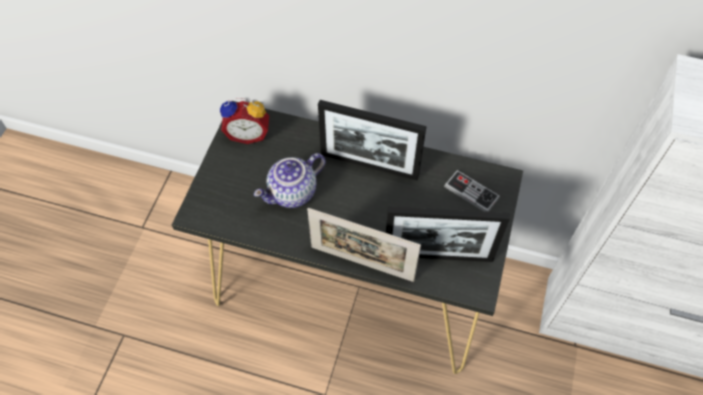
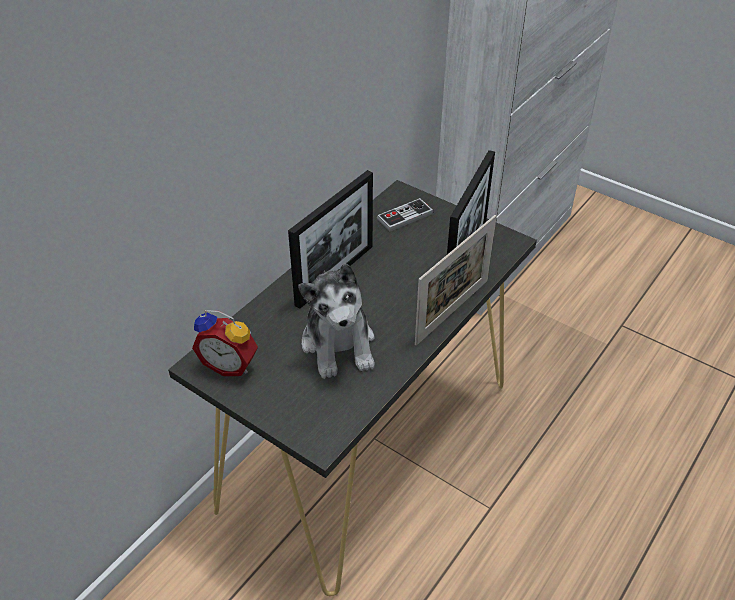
camera: 70 degrees left, 15 degrees down
(248, 133) = (230, 364): alarm clock -> alarm clock turned 90 degrees clockwise
(293, 193) = (339, 344): teapot -> plush toy

